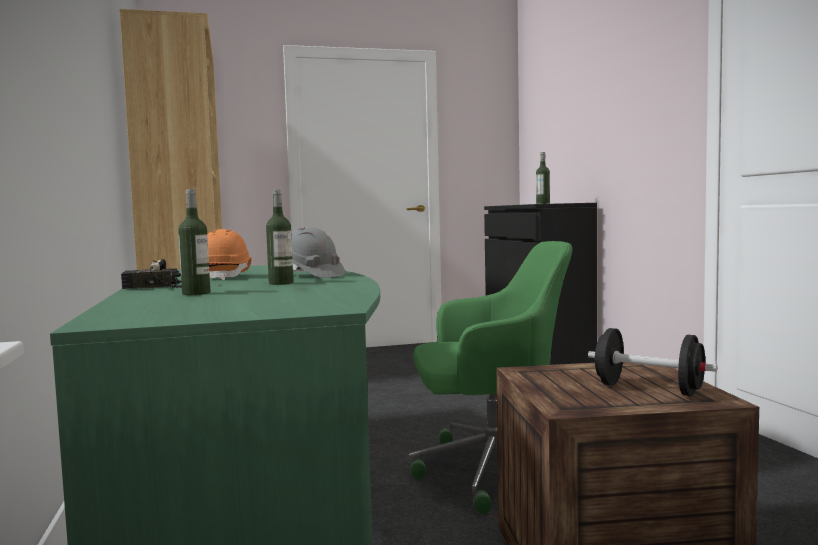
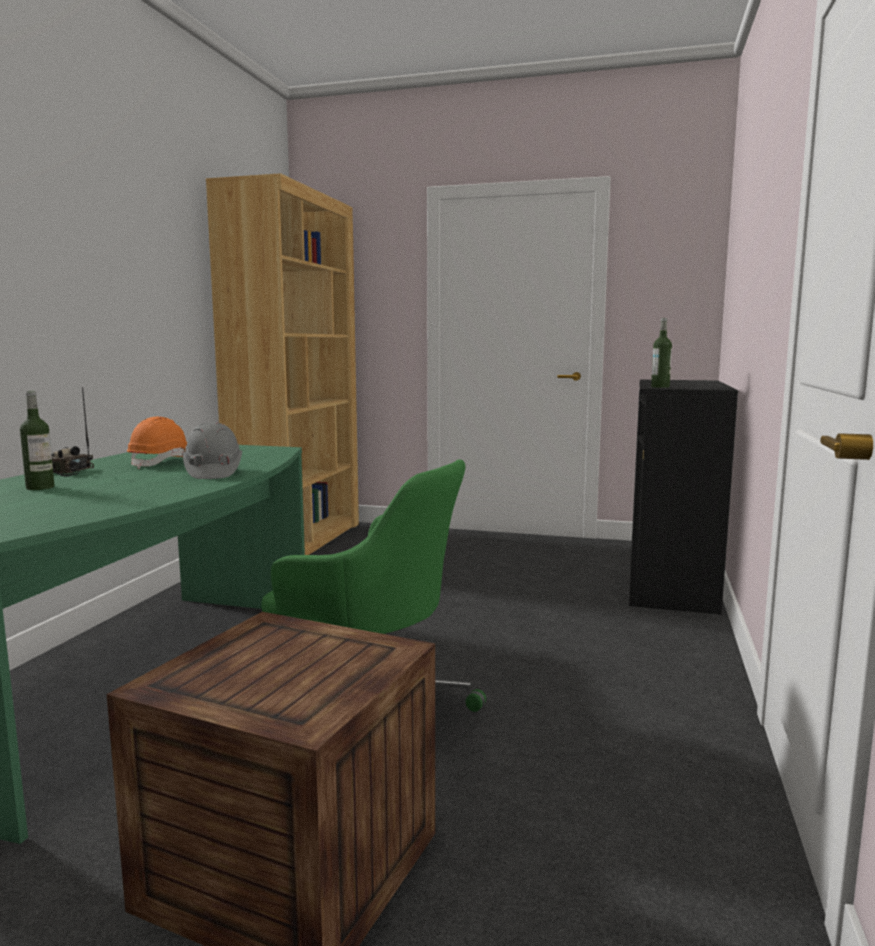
camera: 30 degrees right, 5 degrees up
(281, 283) = (143, 482): bottle -> none
(649, 389) = (291, 685): black dumbbell -> none

